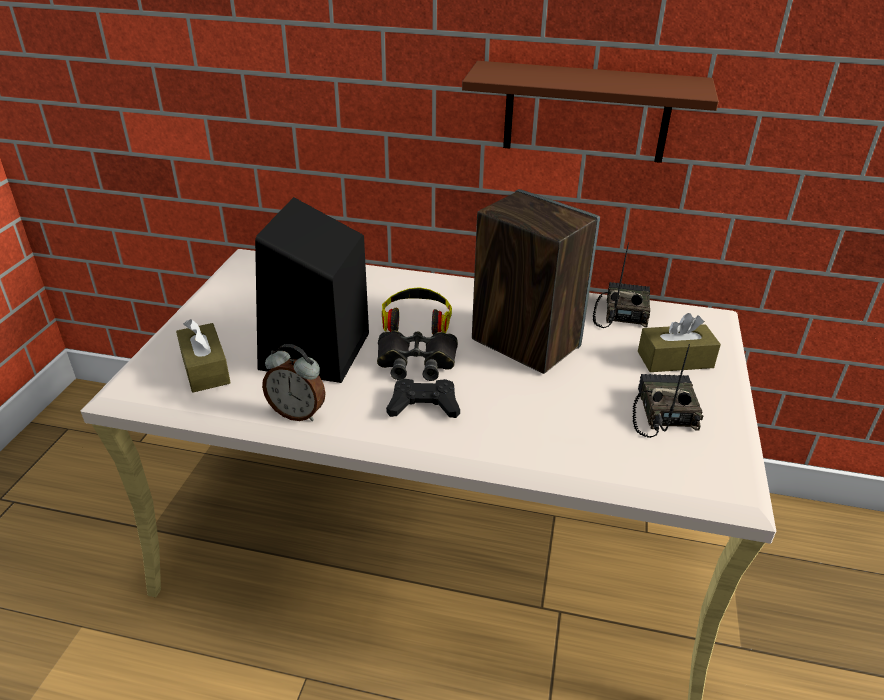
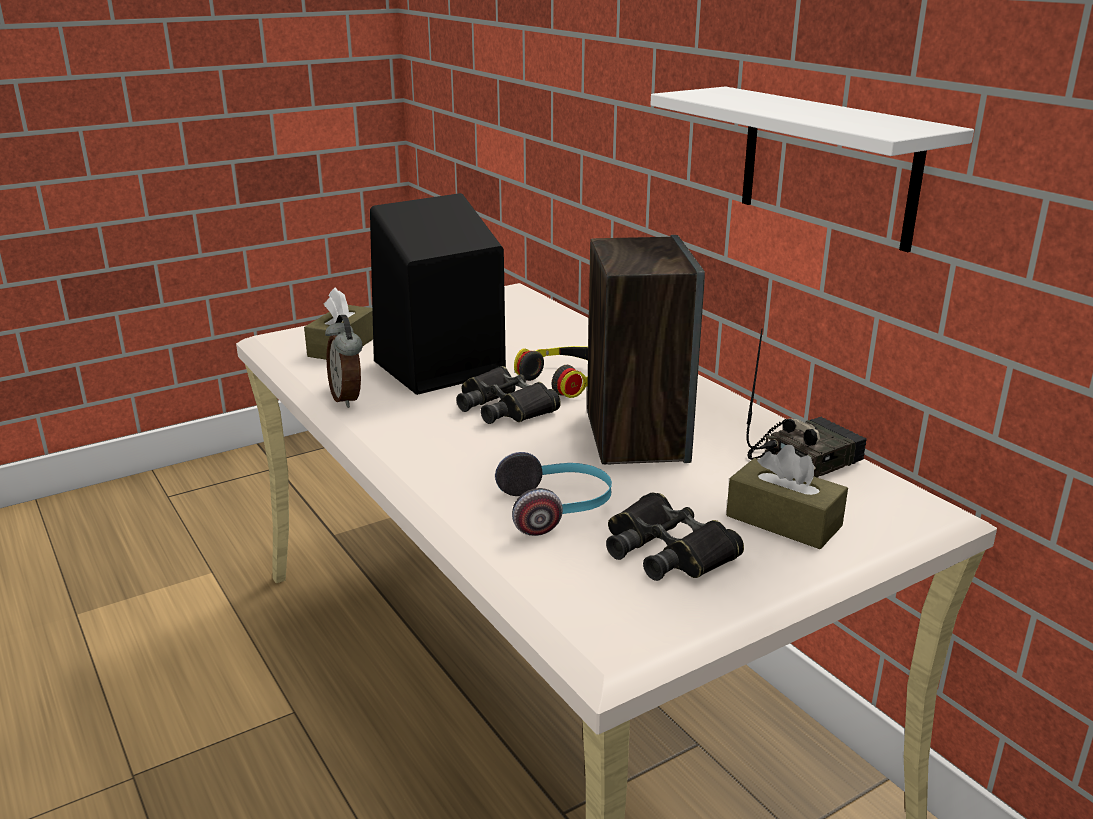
camera: 45 degrees right, 10 degrees down
(424, 405) = (449, 437): black game controller -> none
(572, 420) = (557, 510): none -> headphones
(586, 112) = (827, 166): brown shelf -> white shelf
(661, 412) = (667, 550): radio -> black binoculars

